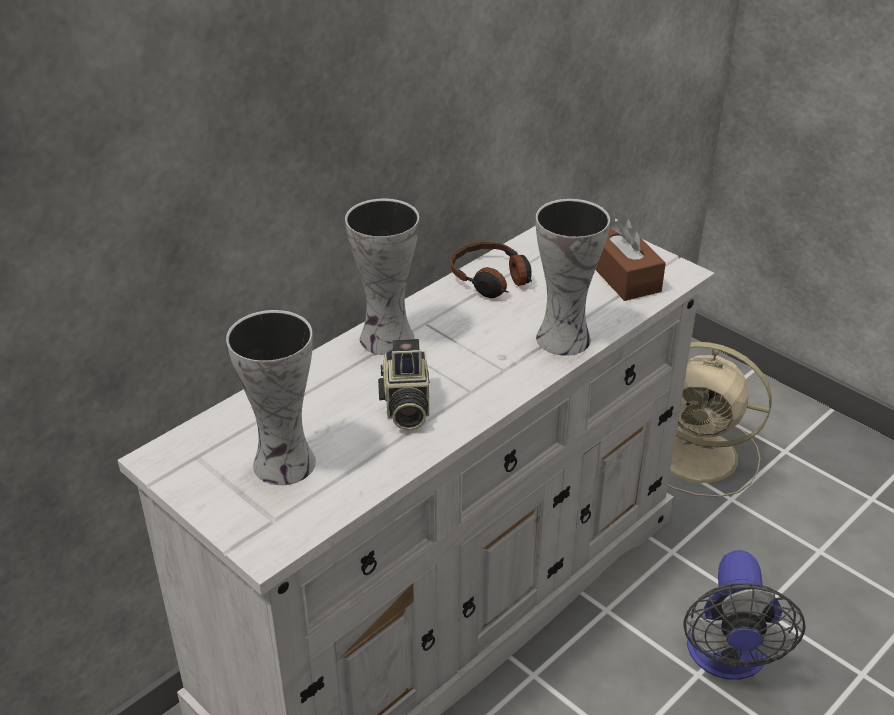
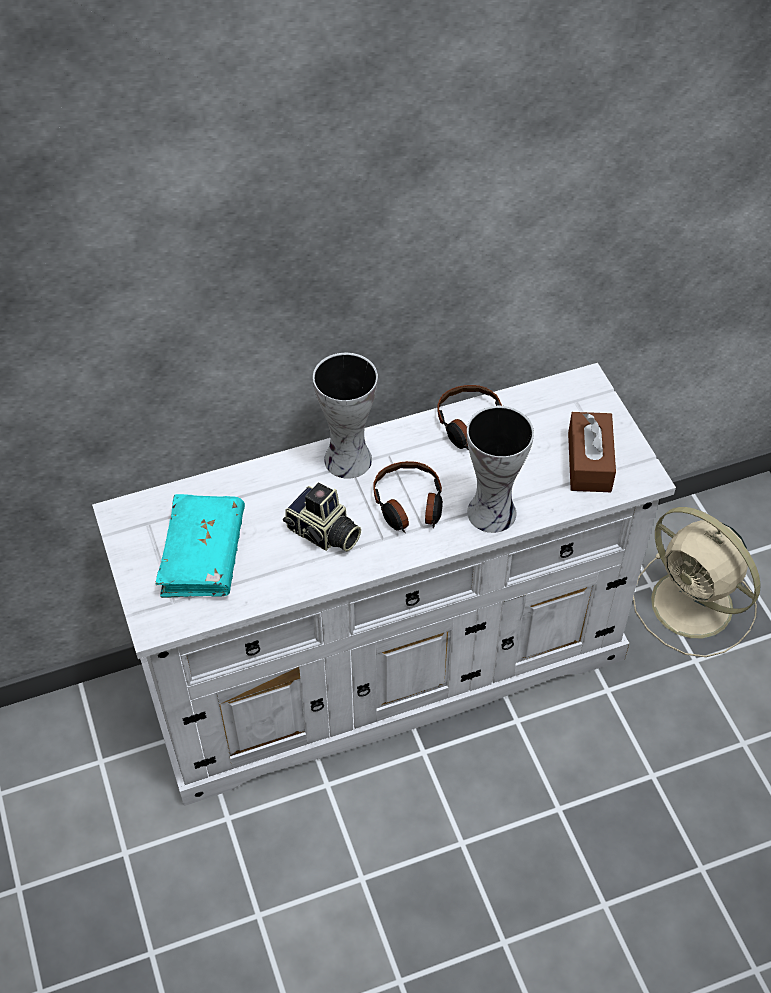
camera: 25 degrees right, 15 degrees up
(282, 465) = (203, 555): vase -> turquoise book
(405, 406) = (323, 534): camera -> camera turned 75 degrees counterclockwise
(477, 356) = (409, 505): none -> headphones
(727, 659) = (592, 806): fan -> none

